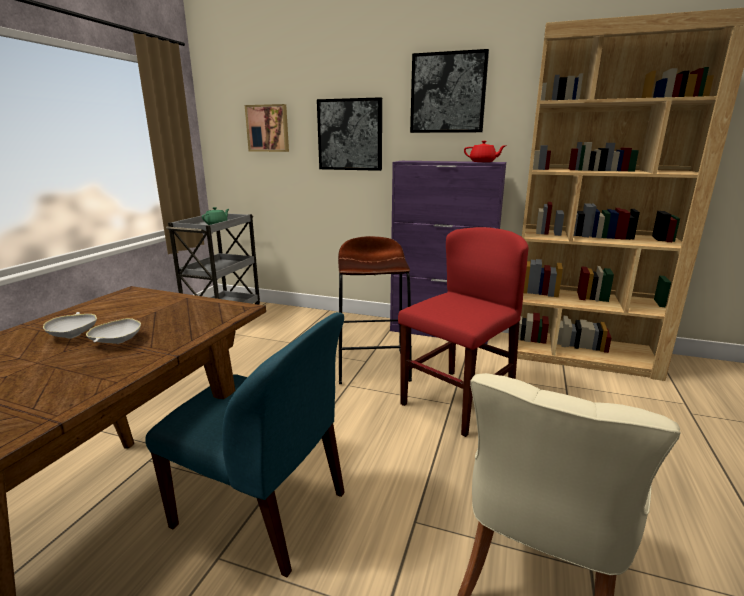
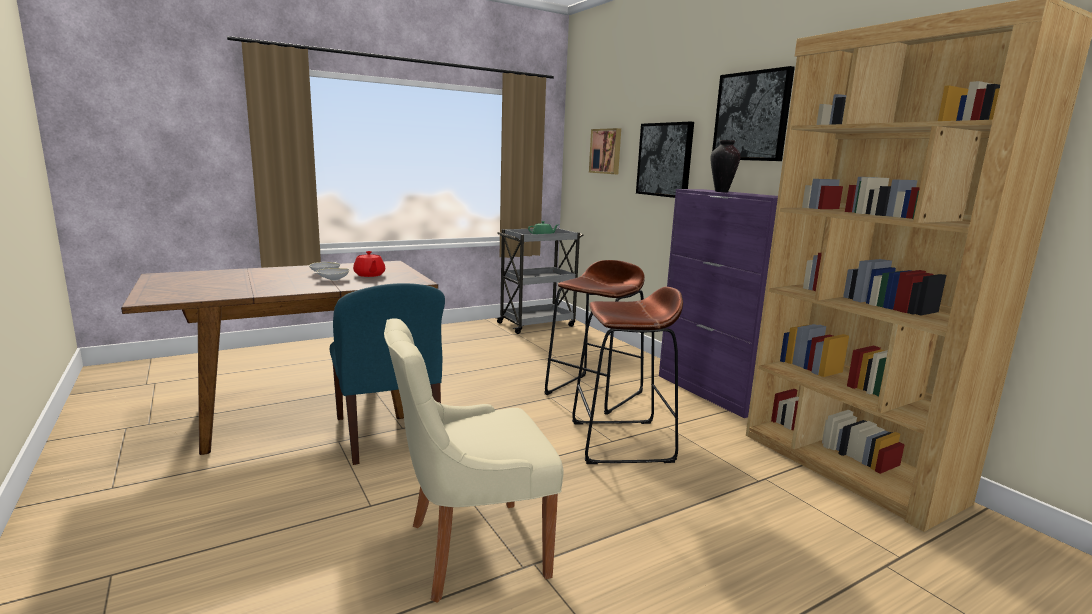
camera: 40 degrees right, 5 degrees down
(438, 161) = (721, 191): none -> vase
(457, 401) = (621, 442): red chair -> brown stool
(483, 162) = (765, 195): red teapot -> red teapot (369, 275)

